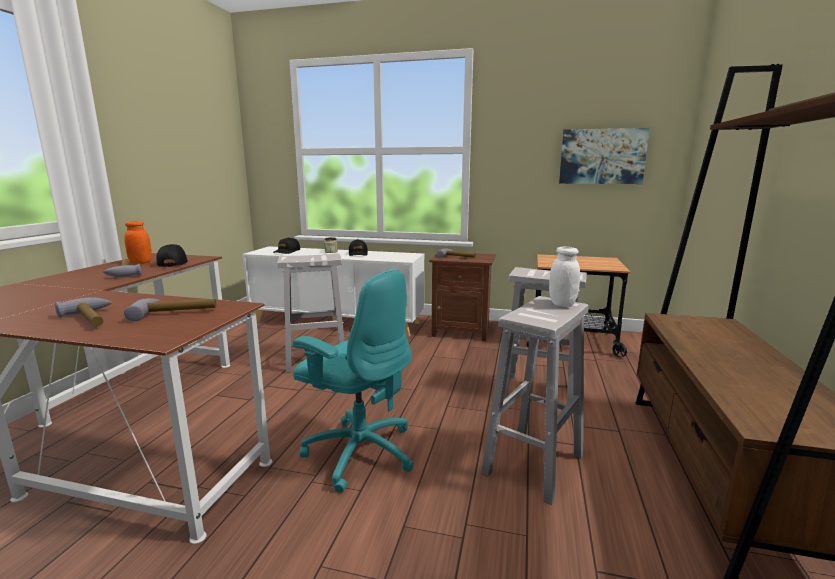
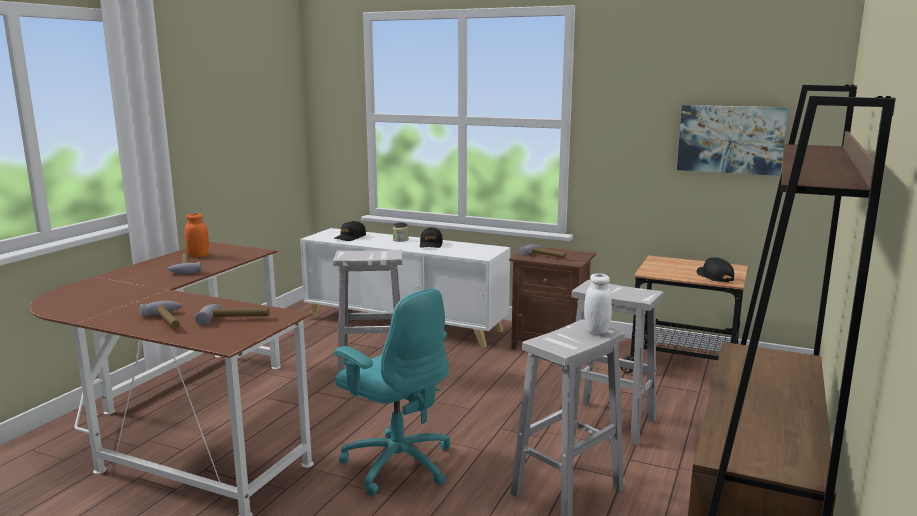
camera: 10 degrees right, 0 degrees up
(172, 263) = (229, 258): black cap -> black cap (714, 276)

